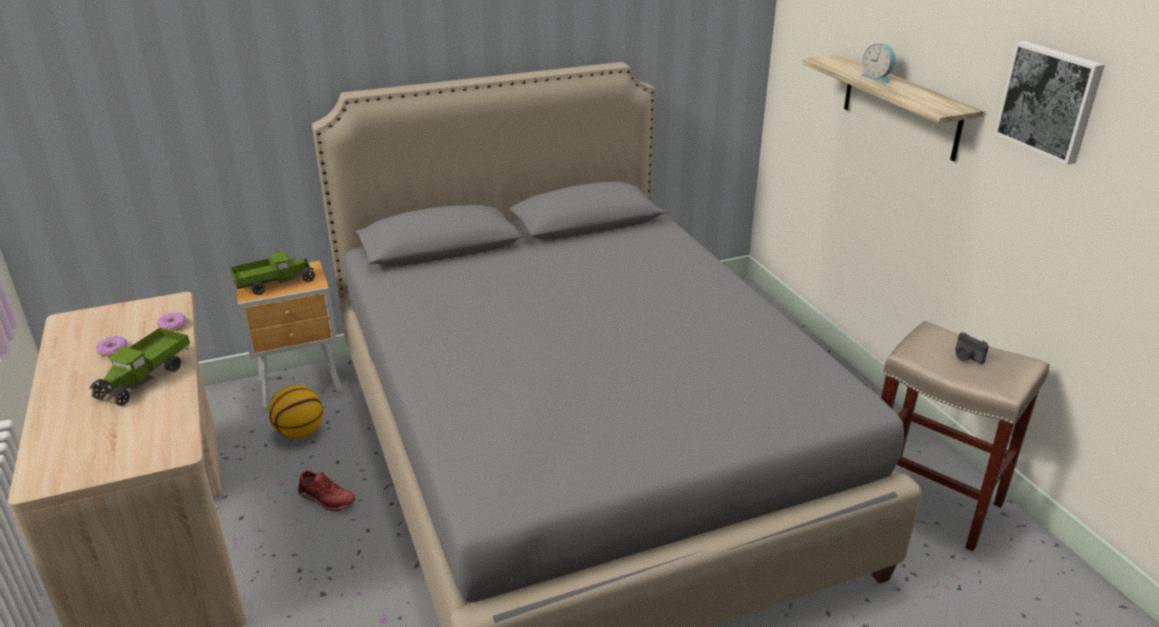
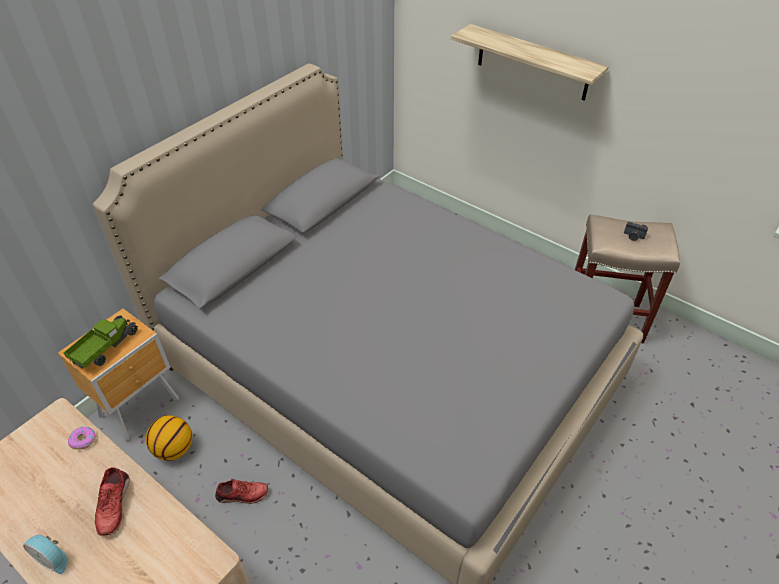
camera: 30 degrees left, 15 degrees up
(113, 350) = (53, 490): donut -> none
(145, 378) = (113, 505): toy truck -> red shoe
(877, 77) = (518, 46): alarm clock -> alarm clock (53, 558)
(1050, 101) = (665, 59): picture -> none

